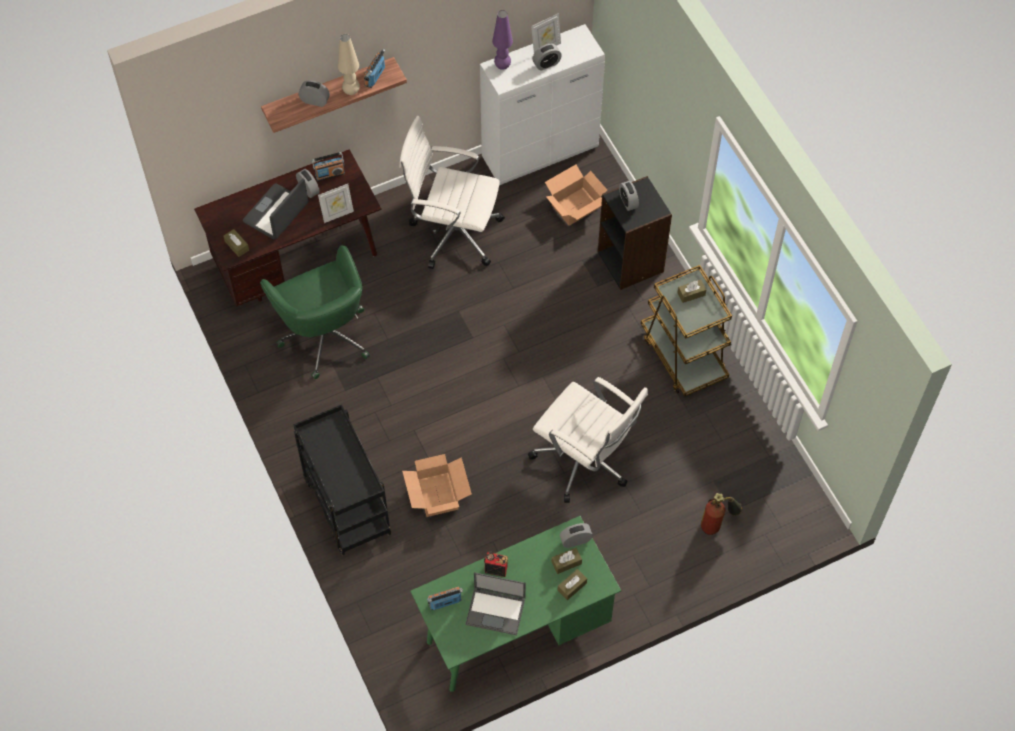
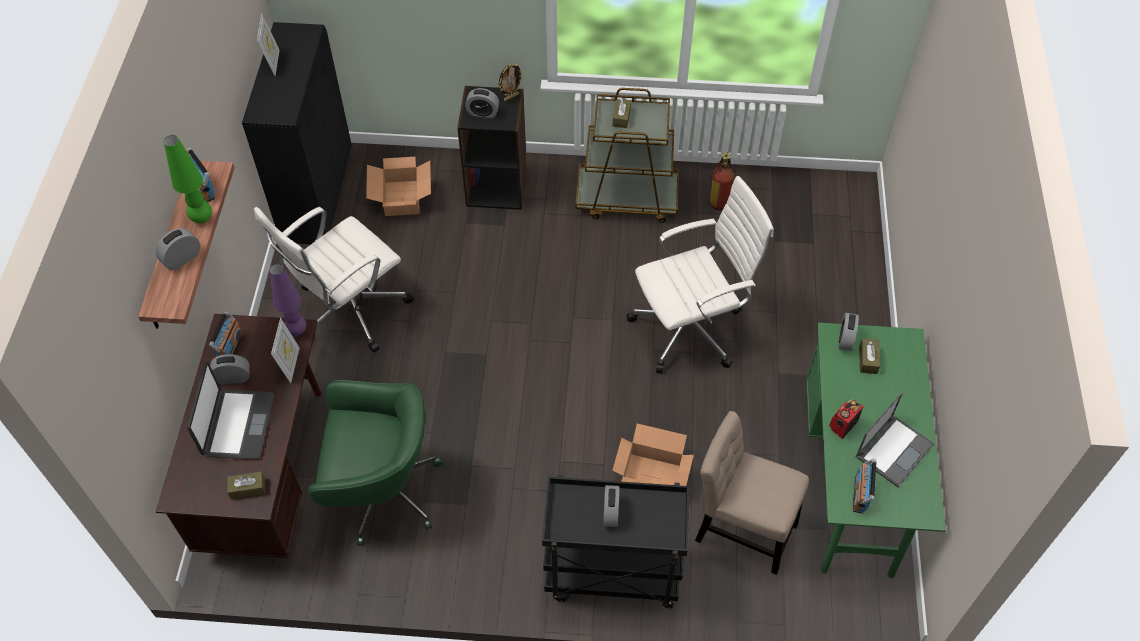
camera: 60 degrees left, 5 degrees down
(276, 213) = (237, 425): laptop -> laptop turned 150 degrees counterclockwise
(351, 91) = (202, 218): beige table lamp -> green table lamp
(430, 572) = (741, 528): none -> beige chair
(502, 66) = (263, 106): purple table lamp -> purple table lamp (297, 331)
(541, 152) = (318, 195): white cabinet -> black cabinet
(546, 64) = (293, 71): alarm clock -> alarm clock (610, 512)
(572, 586) = (898, 368): brown tissue box -> none
(657, 211) = (511, 97): none -> picture frame
(717, 524) = (821, 260): fire extinguisher -> fire extinguisher (719, 197)

